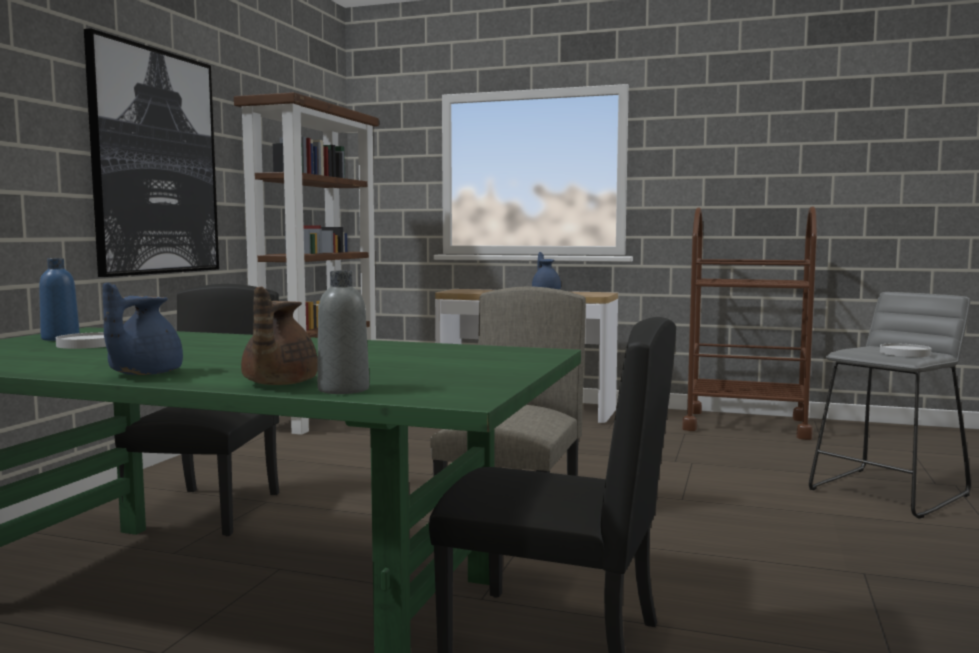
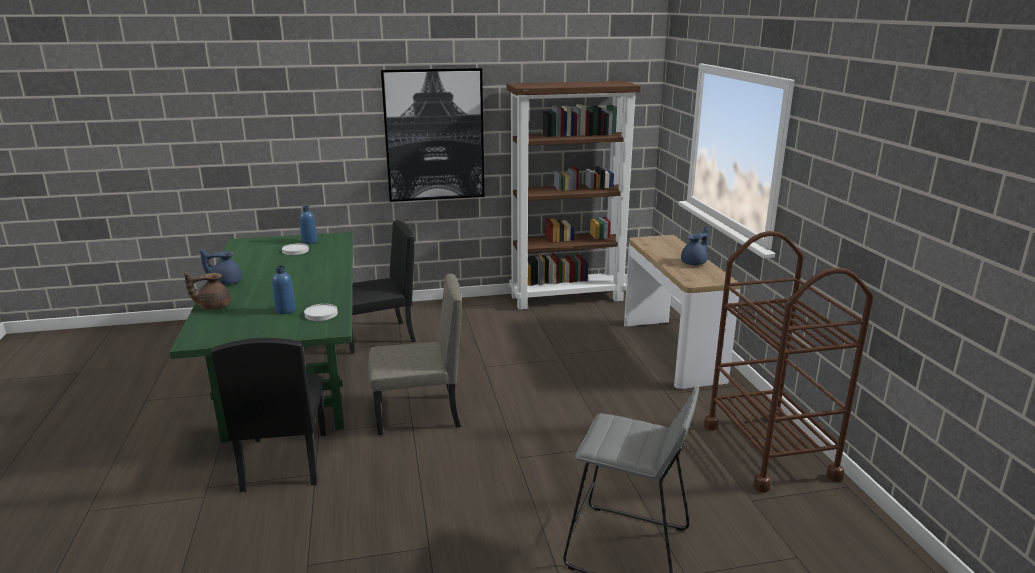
camera: 60 degrees right, 15 degrees up
(343, 389) = (205, 319): grey bottle -> none
(407, 360) = (285, 310): none -> blue bottle
(904, 353) = (617, 443): white plate -> white plate (321, 314)

